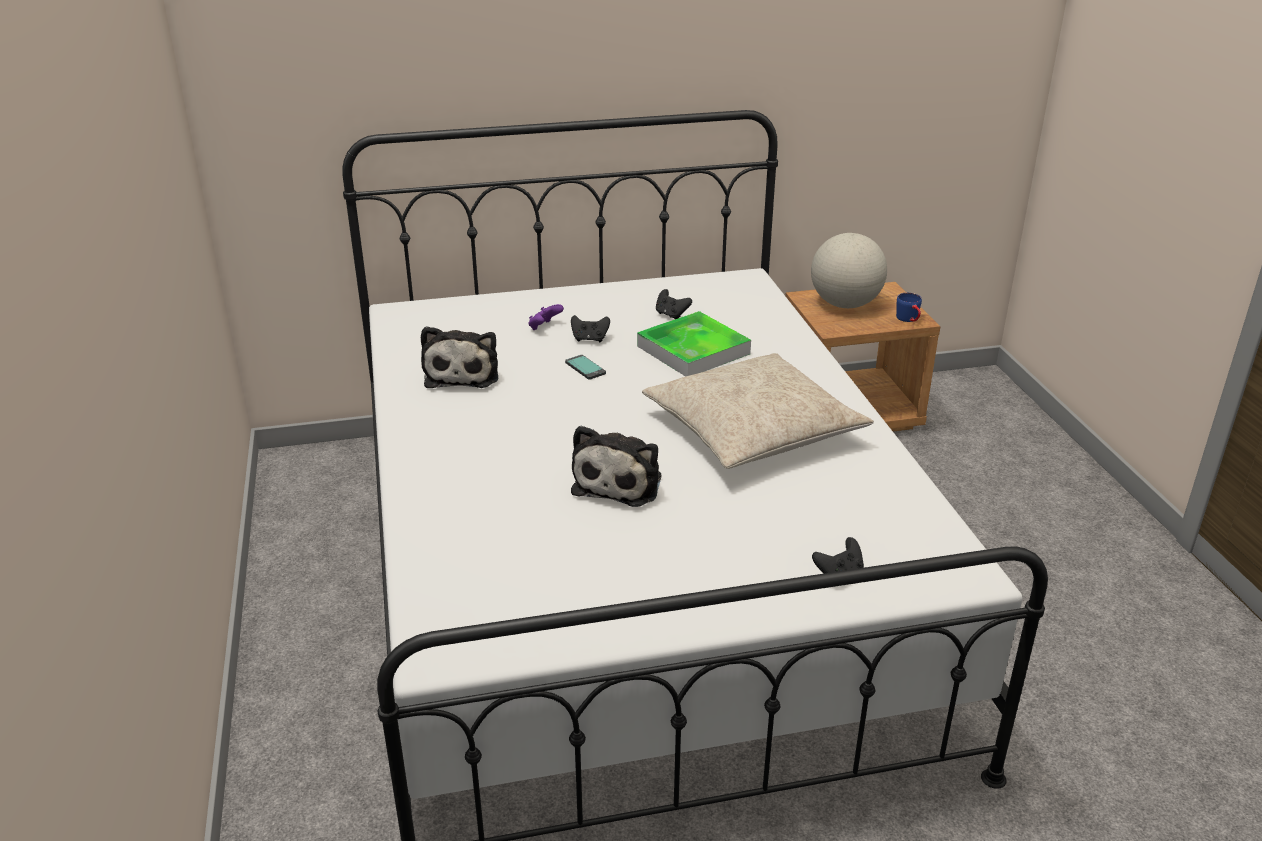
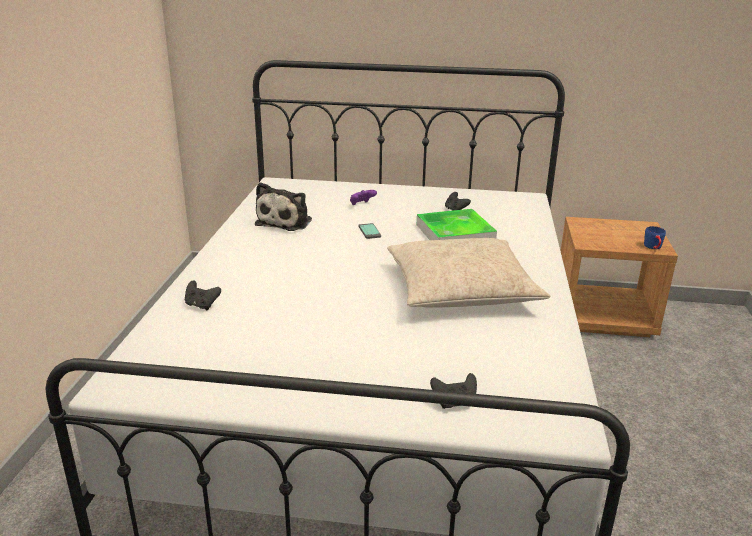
camera: 20 degrees right, 5 degrees down
(590, 339) = (386, 216): black game controller -> black game controller (202, 305)
(620, 482) = (335, 304): plush toy -> none
(845, 304) = (607, 230): globe -> none

